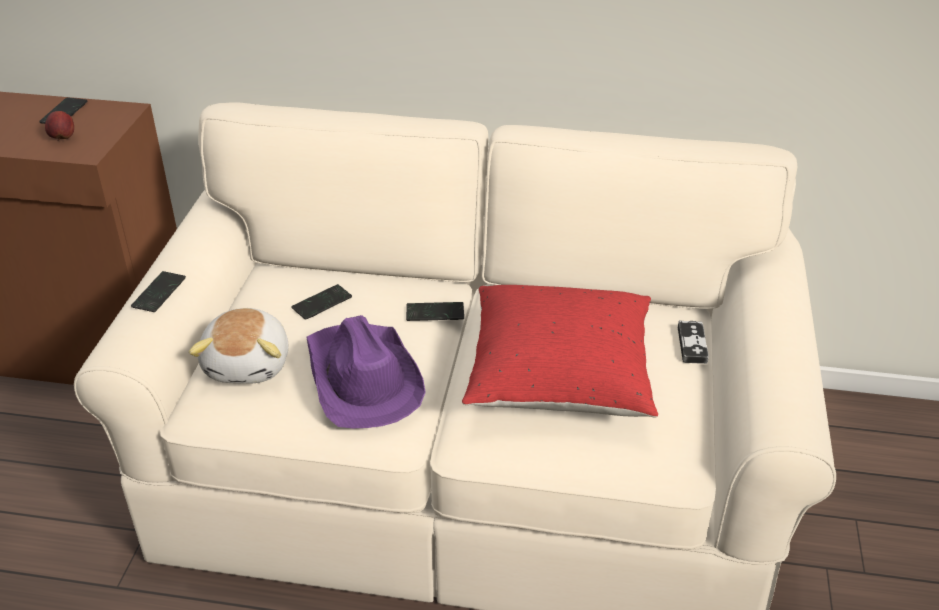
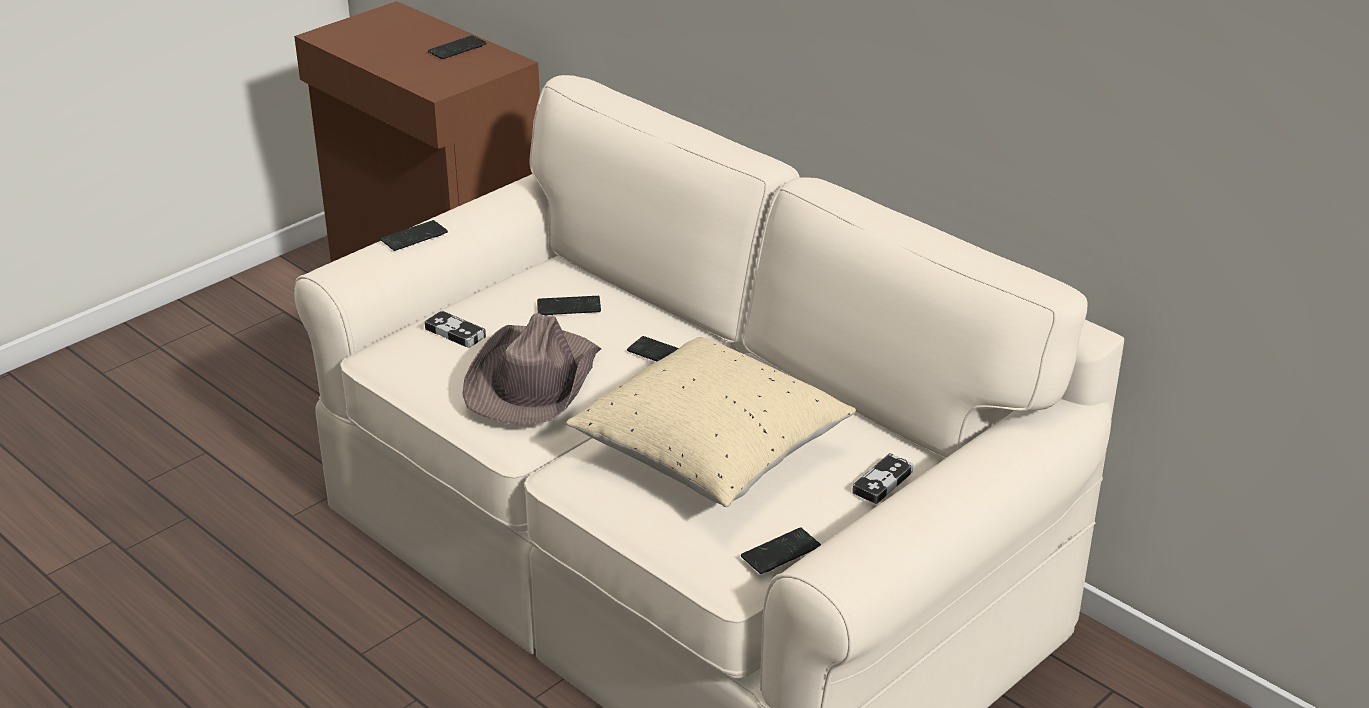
camera: 35 degrees right, 5 degrees down
(63, 138) = (432, 71): apple -> none
(249, 364) = (455, 333): plush toy -> game controller
(362, 378) = (533, 381): purple hat -> brown hat
(559, 377) = (711, 453): red pillow -> beige pillow
(692, 433) = (780, 552): none -> phone

